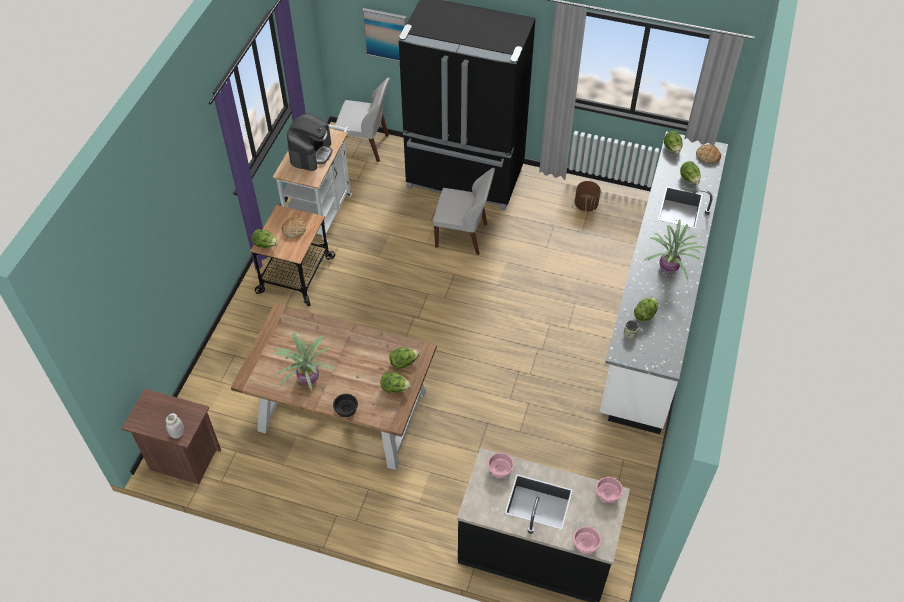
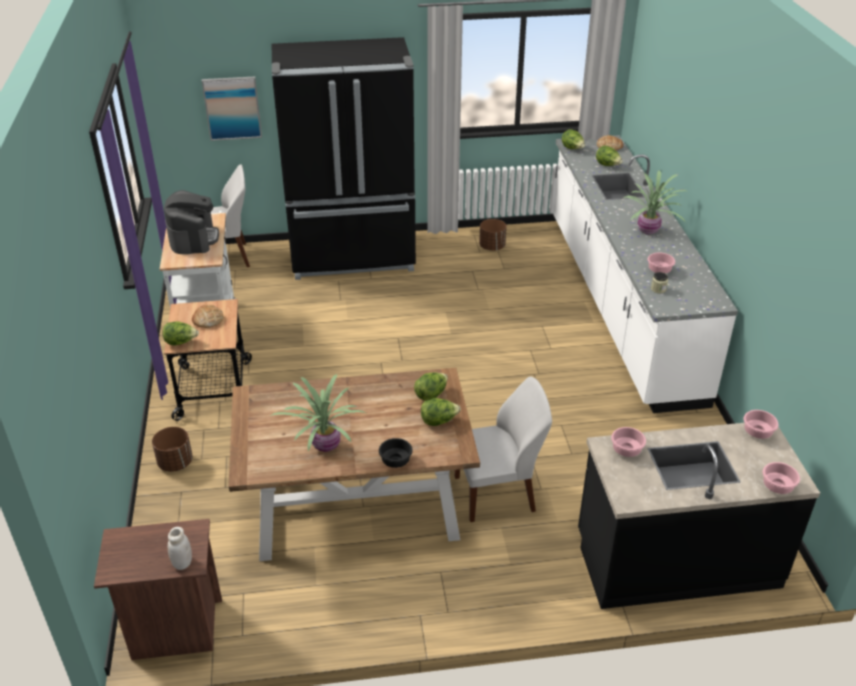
camera: 25 degrees left, 15 degrees down
(241, 329) = (175, 462): none -> brown planter
(463, 236) = (385, 303): white chair -> white chair (497, 493)
(645, 314) = (659, 271): lettuce -> pink bowl

